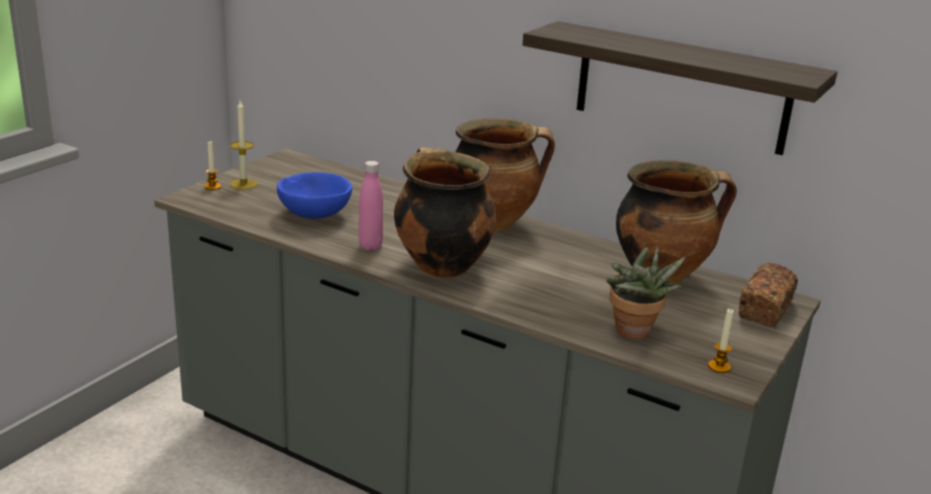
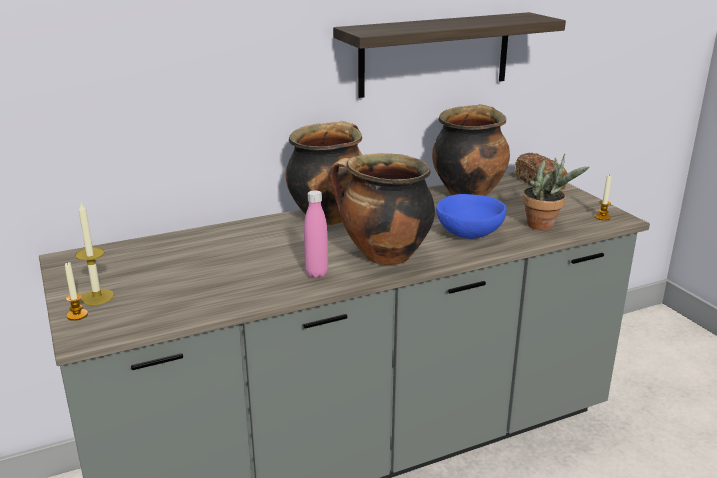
camera: 55 degrees left, 0 degrees up
(315, 214) = (220, 280): blue bowl -> blue bowl (469, 233)

